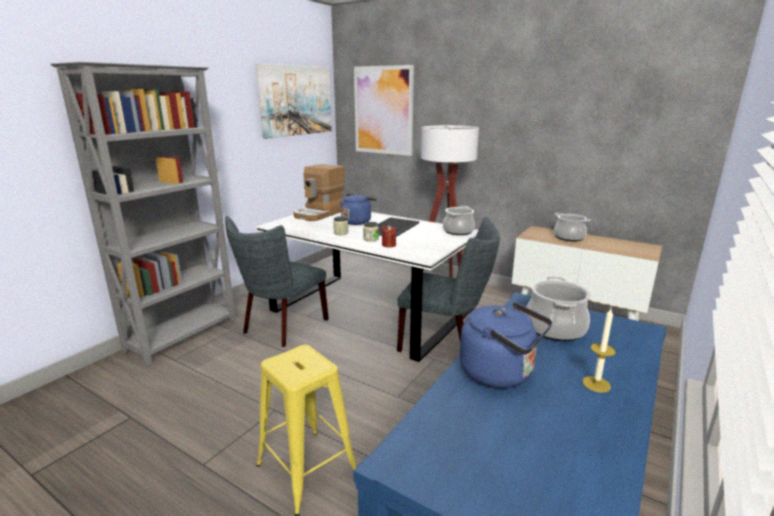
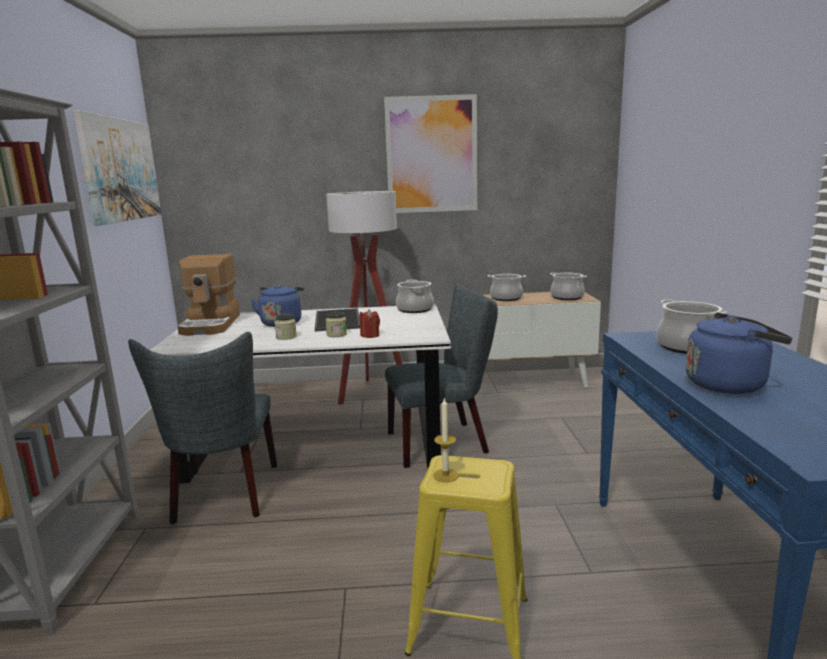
camera: 35 degrees left, 5 degrees down
(383, 110) = (242, 181): picture -> picture (431, 155)
(596, 384) = (788, 369): candle -> candle (445, 475)
(629, 249) = (567, 297): none -> cooking pot

